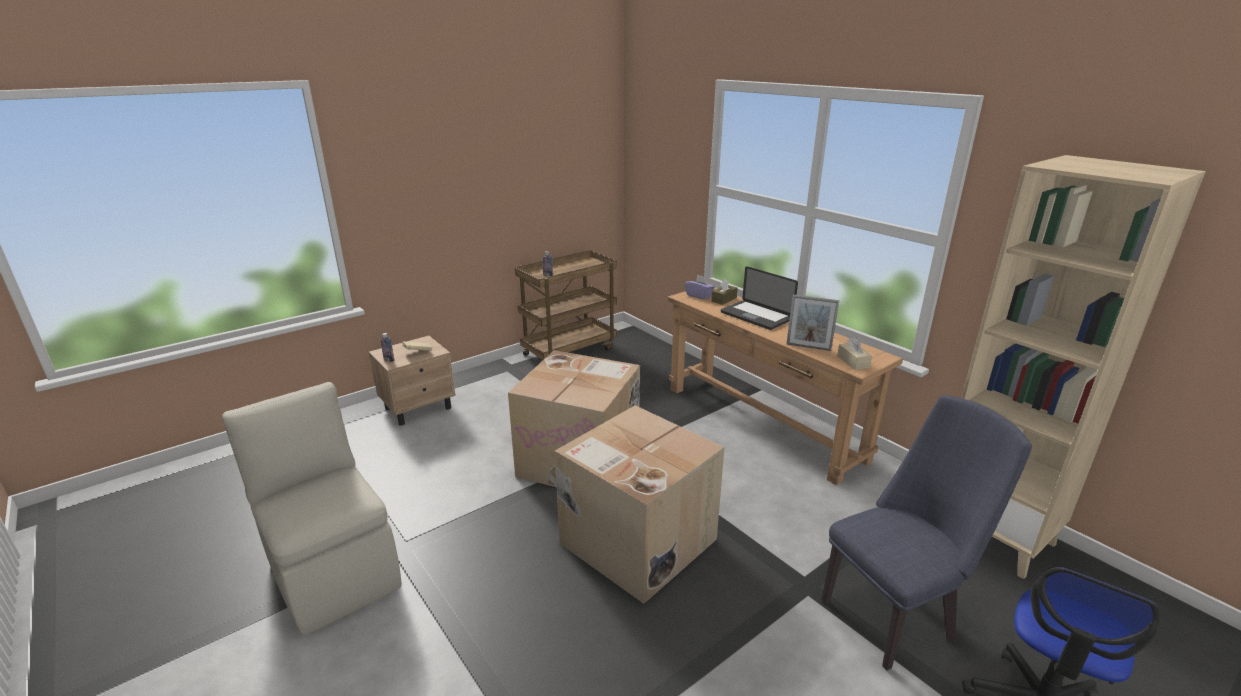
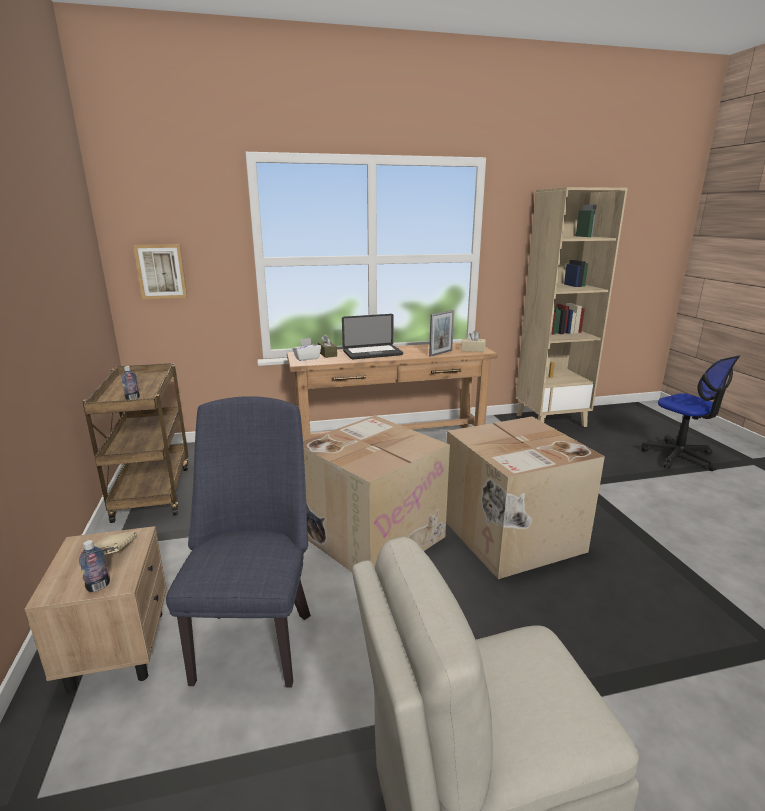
camera: 65 degrees left, 5 degrees down
(651, 181) = (161, 271): none -> picture
(699, 295) = (307, 358): purple tissue box -> white tissue box
(894, 614) = (610, 466): blue chair -> blue chair (255, 637)

